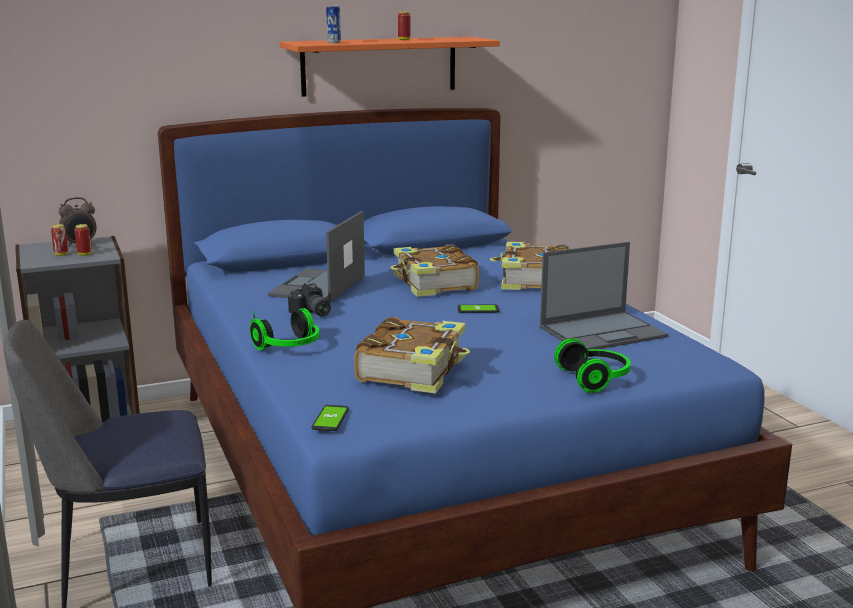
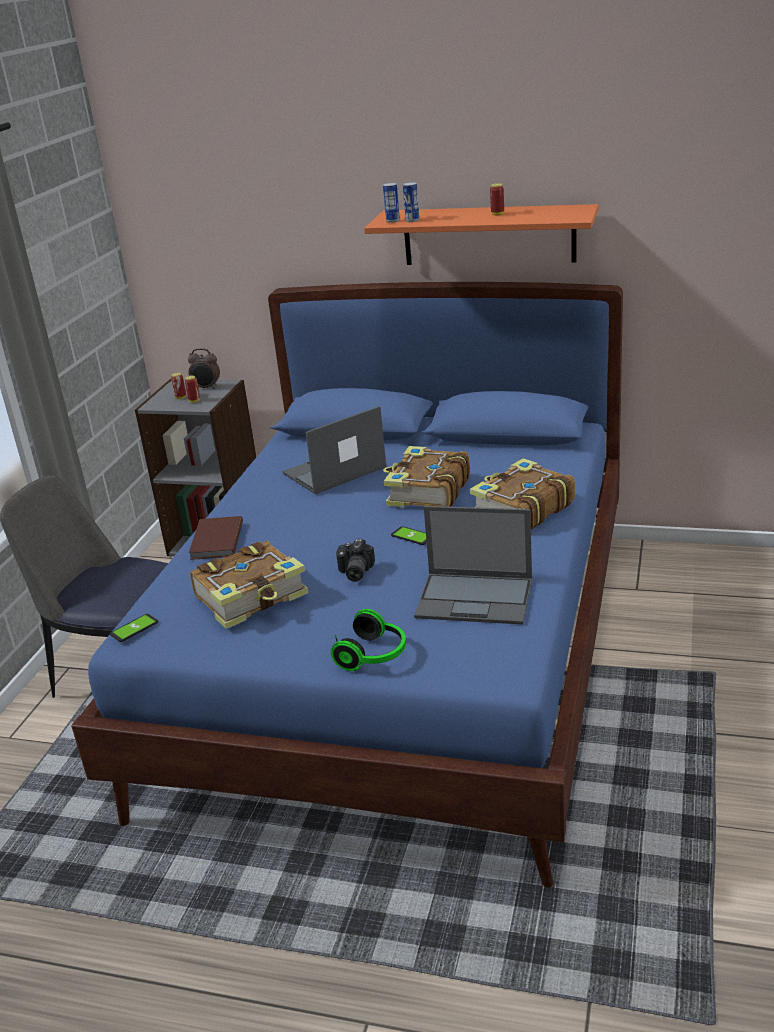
camera: 40 degrees right, 10 degrees up
(290, 347) = (215, 541): headphones -> brown book
(311, 313) = (282, 504): camera -> camera (354, 572)
(314, 43) = (392, 221): none -> can

